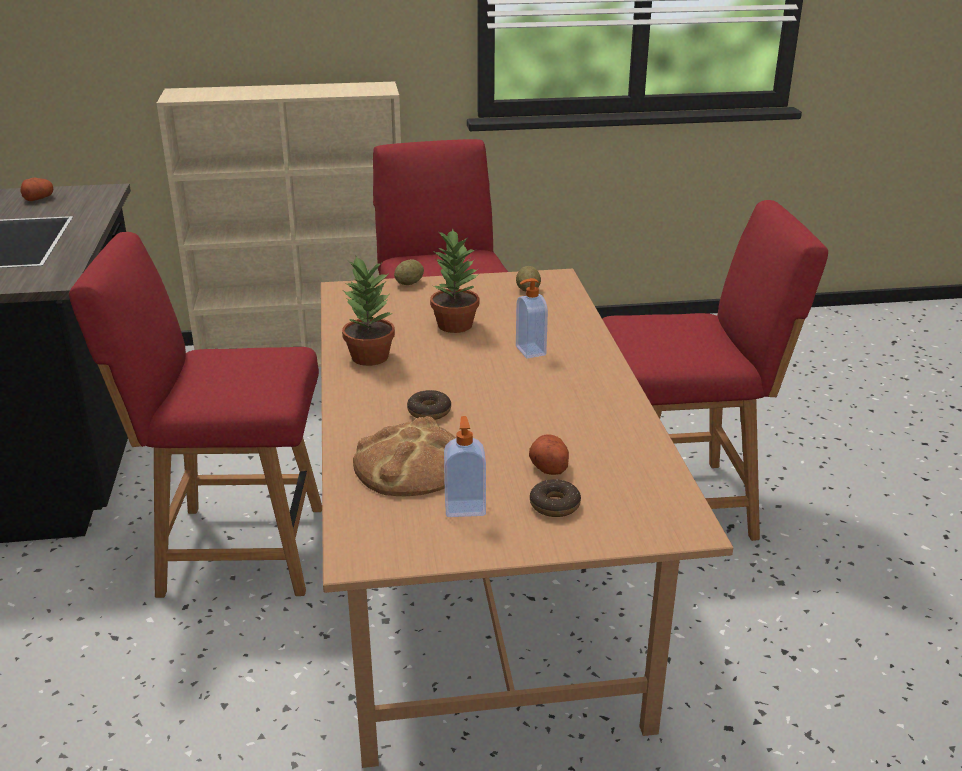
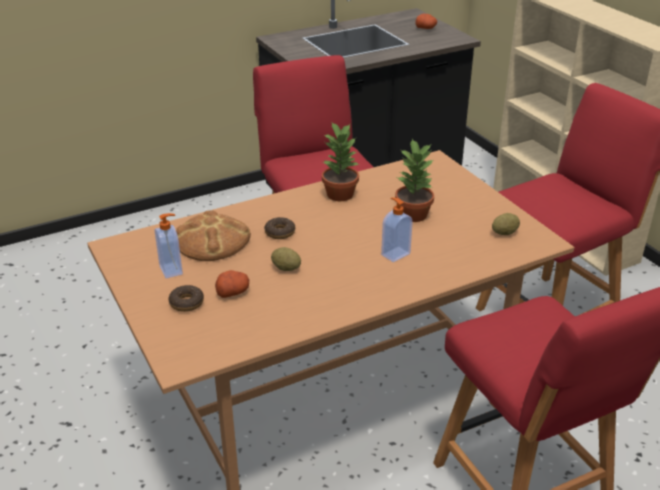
camera: 70 degrees right, 5 degrees up
(409, 283) = (468, 181): potato -> potato (286, 268)

